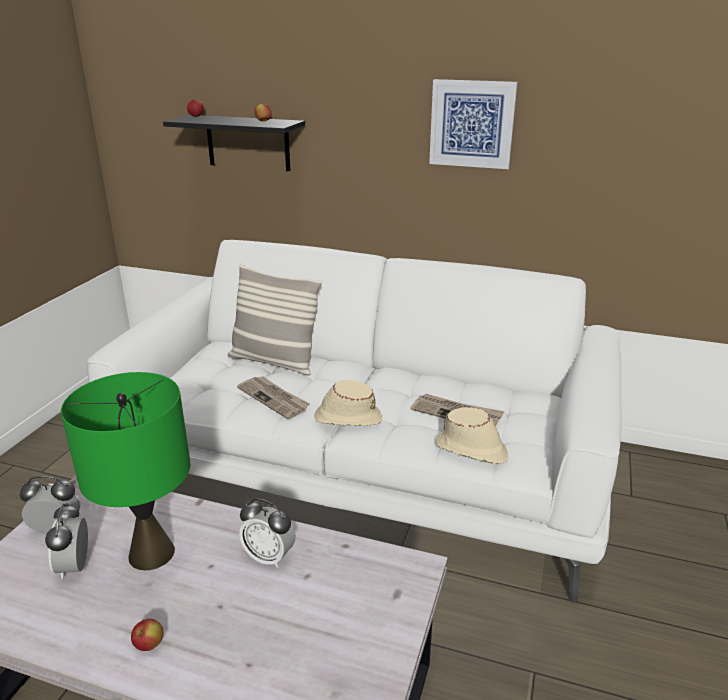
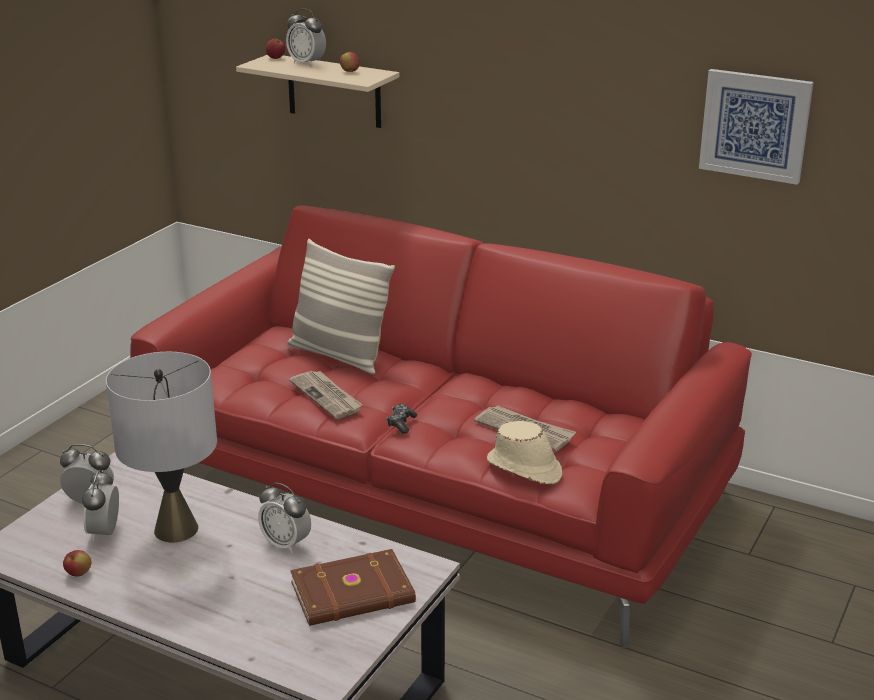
camera: 10 degrees right, 0 degrees up
(149, 645) = (164, 597): apple -> apple (79, 574)
(152, 553) = (176, 529): green table lamp -> grey table lamp
(224, 118) = (307, 63): none -> alarm clock
(248, 143) = (334, 91): black shelf -> beige shelf
(347, 418) = (401, 423): beige hat -> game controller
(354, 610) = (354, 594): none -> brown book
(363, 465) = (436, 489): white sofa -> red sofa
(472, 124) = (585, 93): picture -> picture (755, 125)

